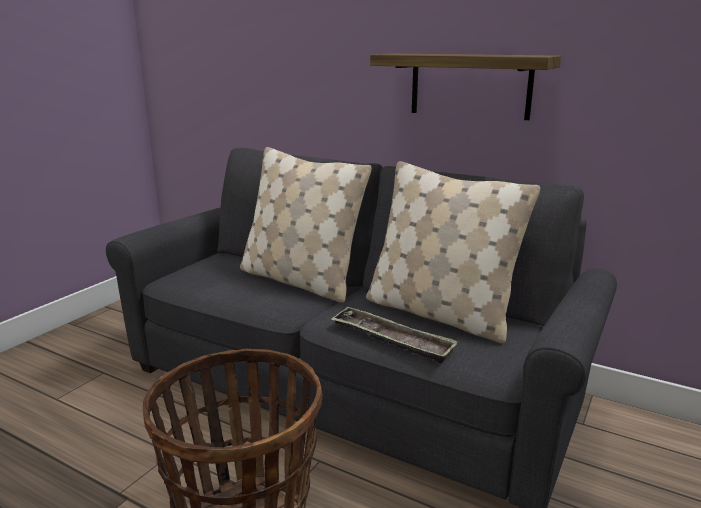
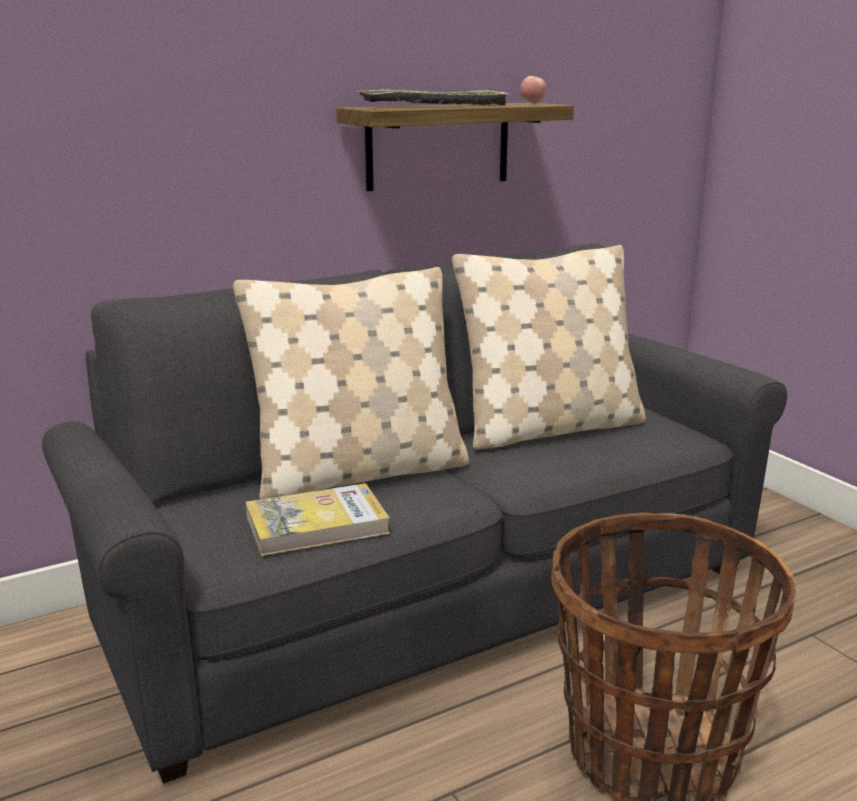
camera: 60 degrees left, 0 degrees up
(226, 287) = (317, 525): none -> book
(391, 339) = (593, 464): tray -> tray (435, 106)
(534, 55) = (532, 103): none -> apple

